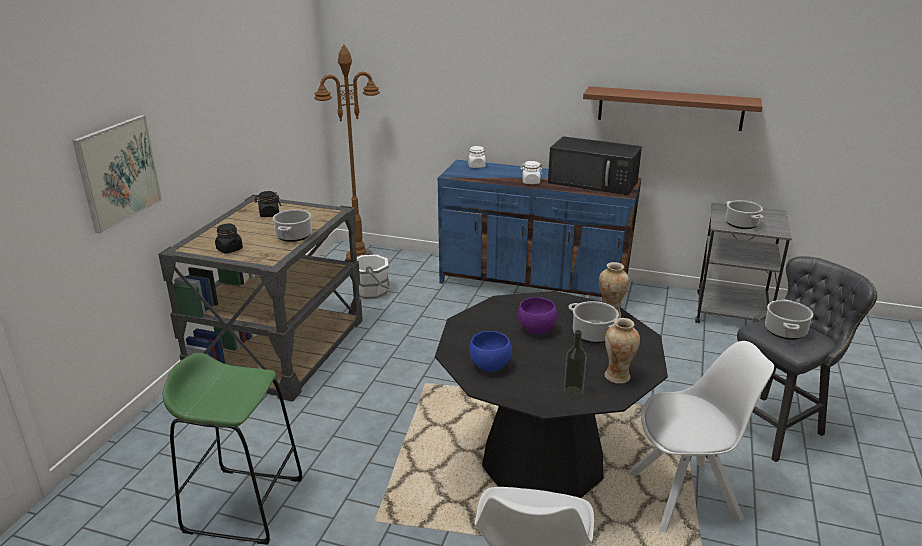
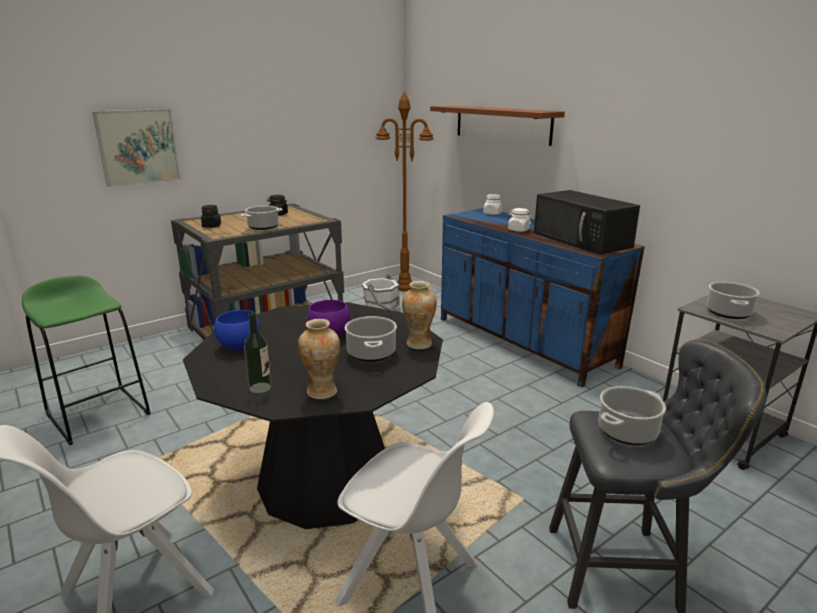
camera: 35 degrees right, 5 degrees down
(670, 108) = (684, 164): brown shelf -> brown shelf (502, 124)

